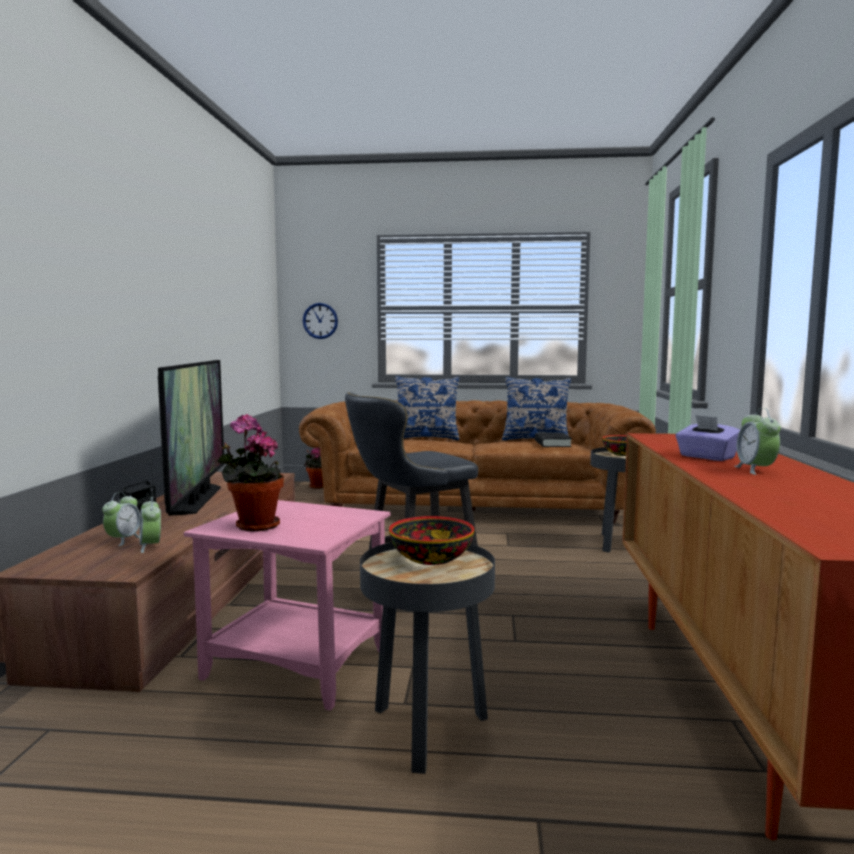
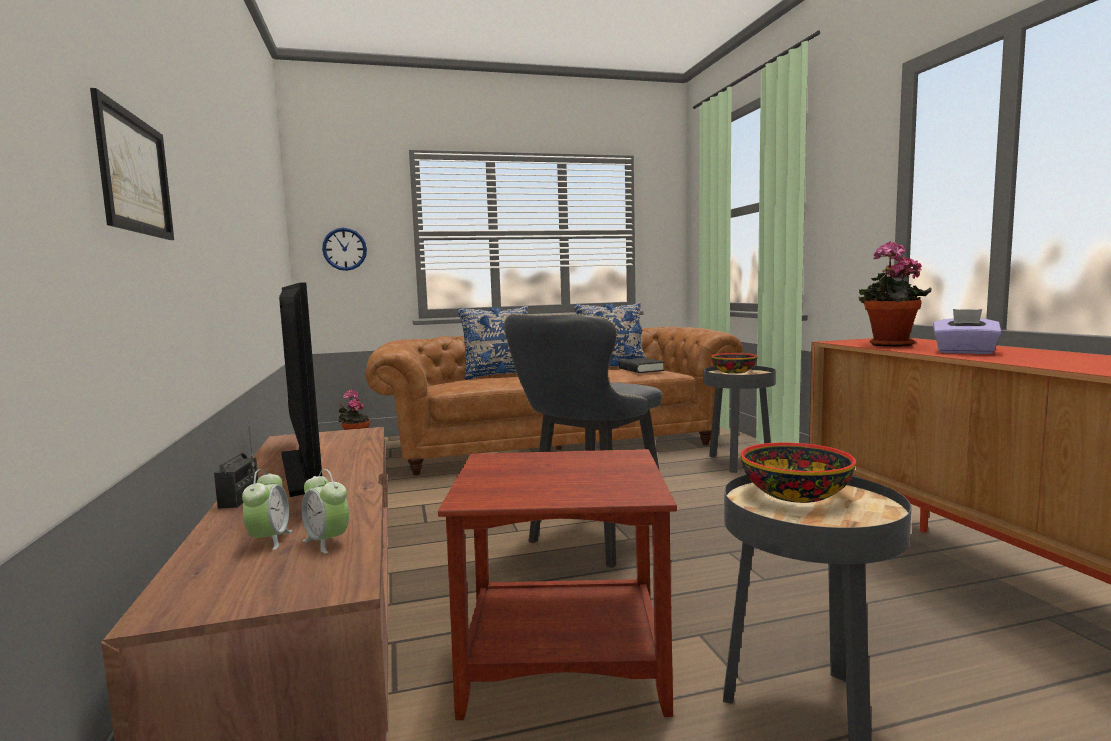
camera: 20 degrees left, 0 degrees up
(66, 296) = (135, 174): none -> picture
(253, 526) = (522, 488): potted plant -> potted plant (889, 345)
(295, 666) = (563, 667): pink side table -> brown side table
(755, 470) = (1049, 357): alarm clock -> none

